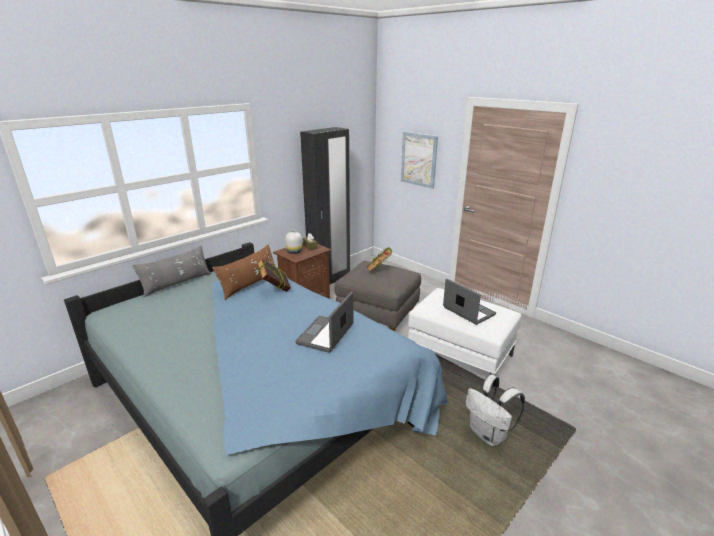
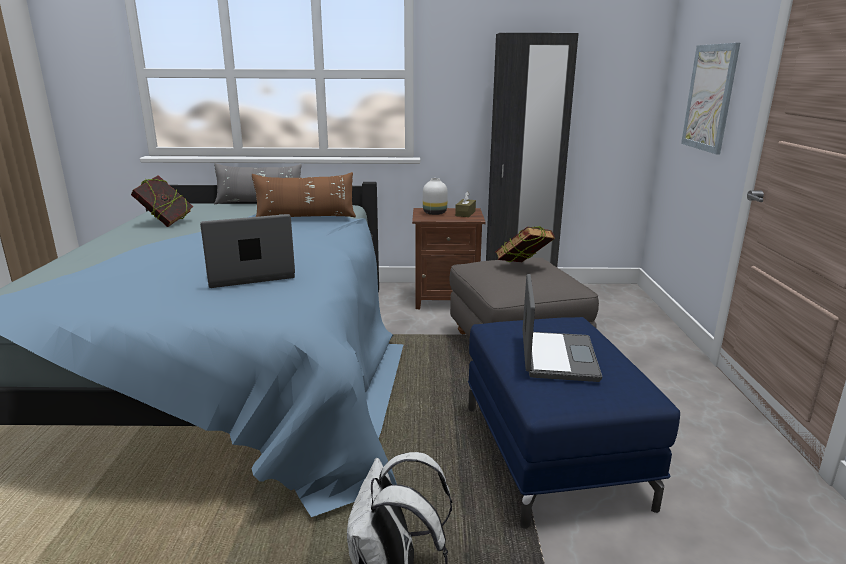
camera: 45 degrees right, 5 degrees down
(275, 290) = (313, 227): book -> book (166, 223)
(459, 355) = (551, 453): white ottoman -> blue ottoman

